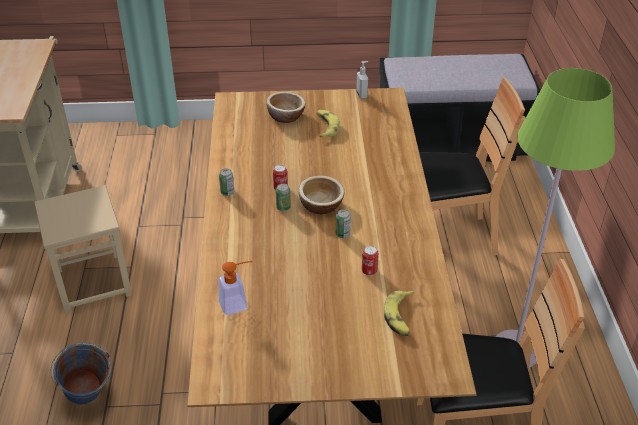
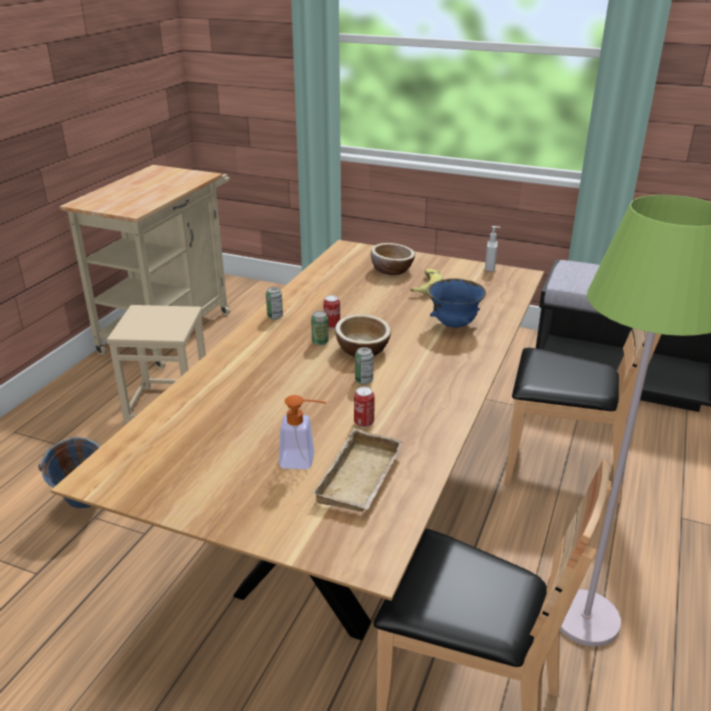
camera: 25 degrees right, 10 degrees down
(238, 304) = (193, 412): soap dispenser -> soap dispenser (304, 460)
(372, 161) = (454, 325): none -> blue bowl
(400, 317) = (362, 479): banana -> beige tray

